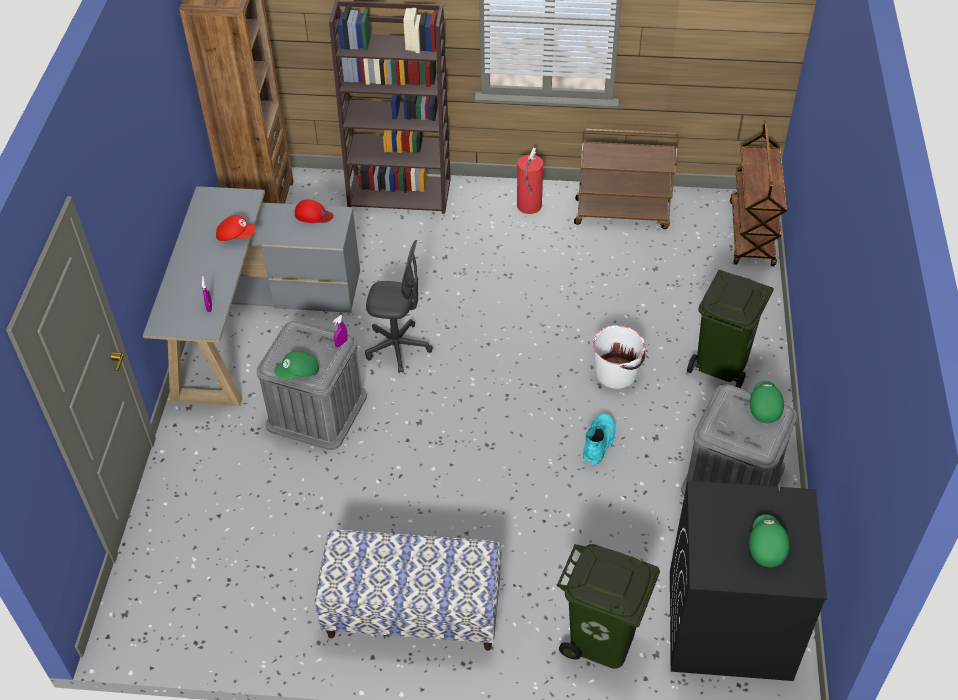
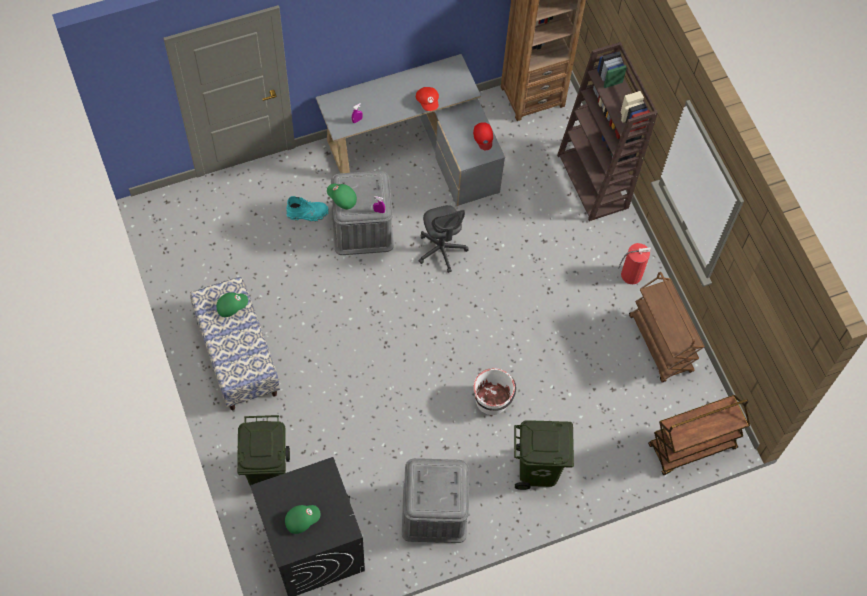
camera: 60 degrees right, 15 degrees up
(598, 443) = (422, 412): turquoise boot -> turquoise boot (308, 214)
(764, 406) = (455, 495): green cap -> green cap (231, 306)

